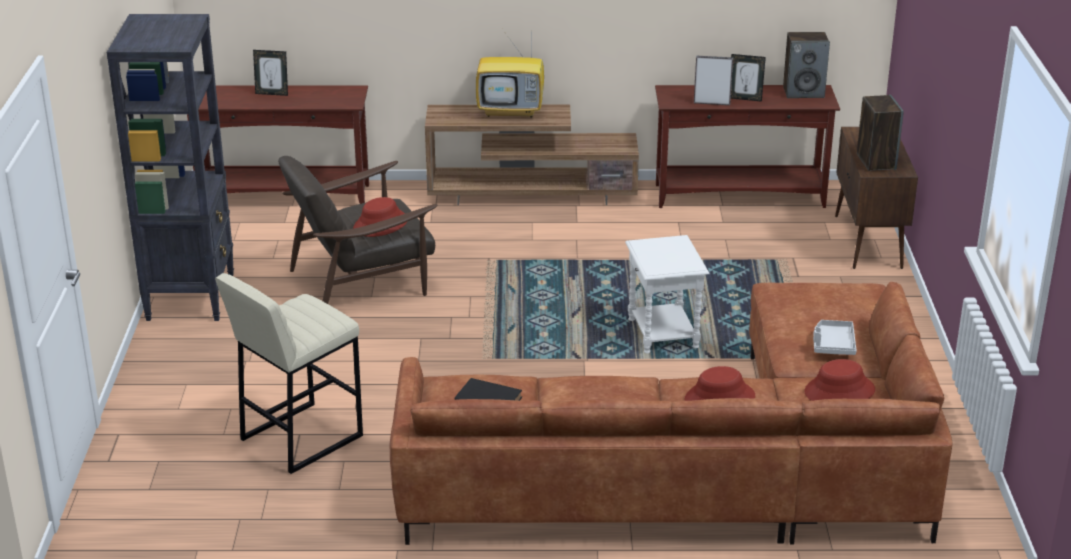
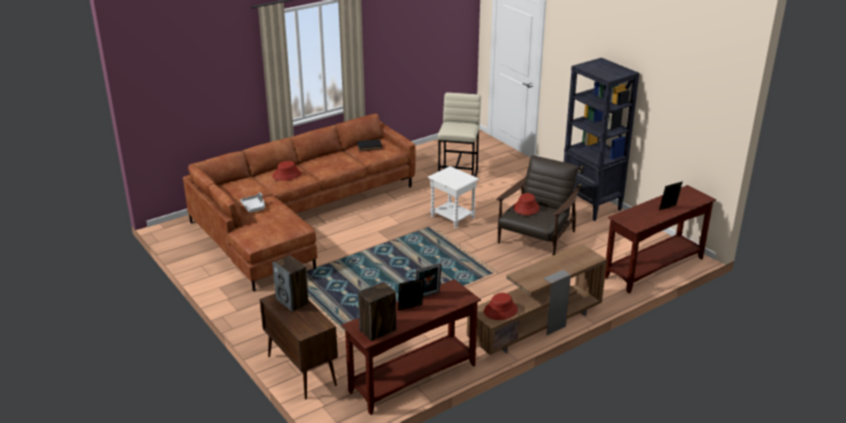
camera: 145 degrees right, 0 degrees up
(512, 111) = (553, 270): television -> none
(664, 333) = (367, 266): white side table -> white side table (452, 217)
(839, 391) = (239, 190): red hat -> red hat (500, 310)

